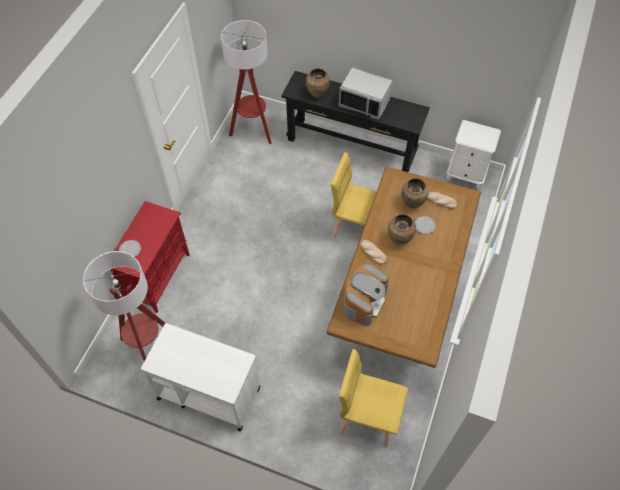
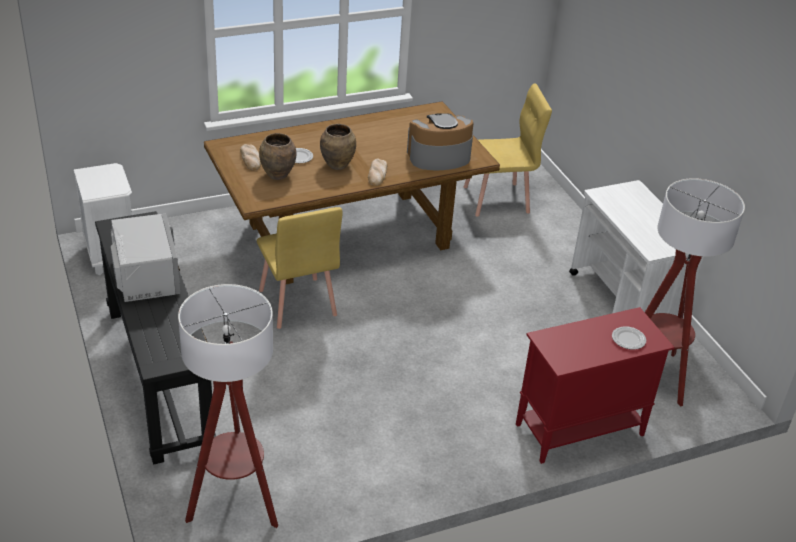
camera: 135 degrees left, 20 degrees down
(317, 93) = (173, 329): brown vase -> none
(369, 416) = (497, 200): yellow chair -> yellow chair turned 75 degrees counterclockwise

